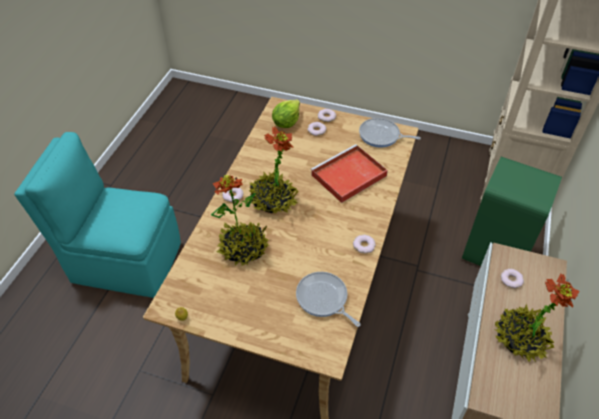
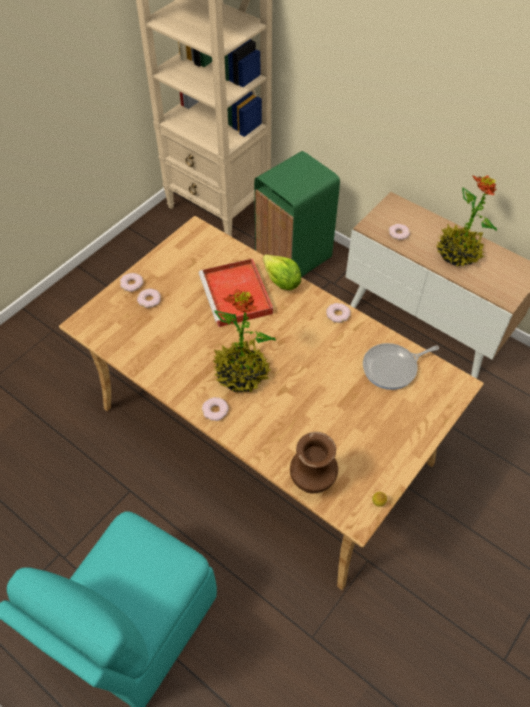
camera: 70 degrees left, 5 degrees up
(189, 270) = (312, 482): none -> brown vase
(243, 248) = (300, 420): potted plant -> none
(286, 122) = (117, 324): lettuce -> lettuce (281, 282)
(381, 136) = (191, 248): frying pan -> none

